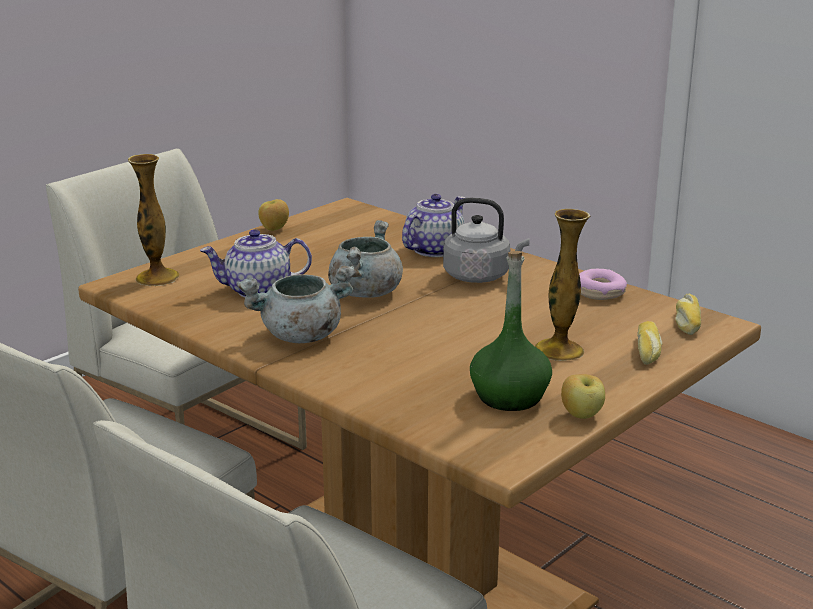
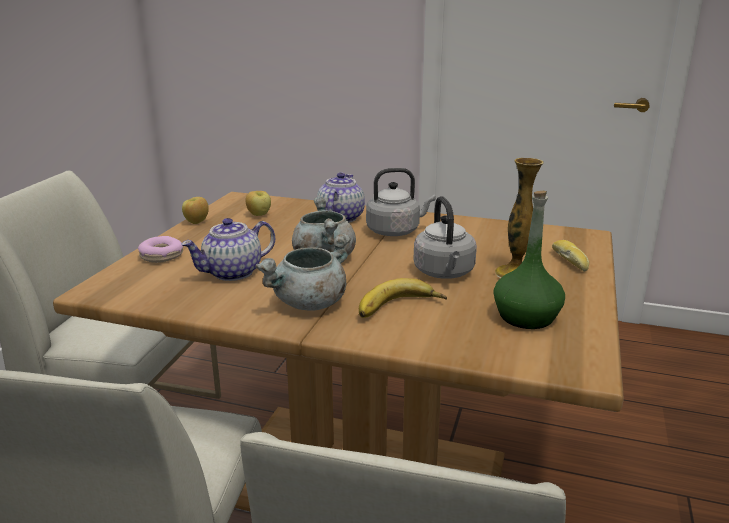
camera: 25 degrees left, 0 degrees up
(157, 277) = (128, 278): vase -> none
(385, 360) = (400, 309): none -> banana
(477, 334) = (444, 273): none -> grey kettle
(582, 415) = (592, 319): apple -> apple (259, 215)
(599, 292) = (489, 228): donut -> donut (162, 256)
(686, 321) = (567, 237): bread -> none

